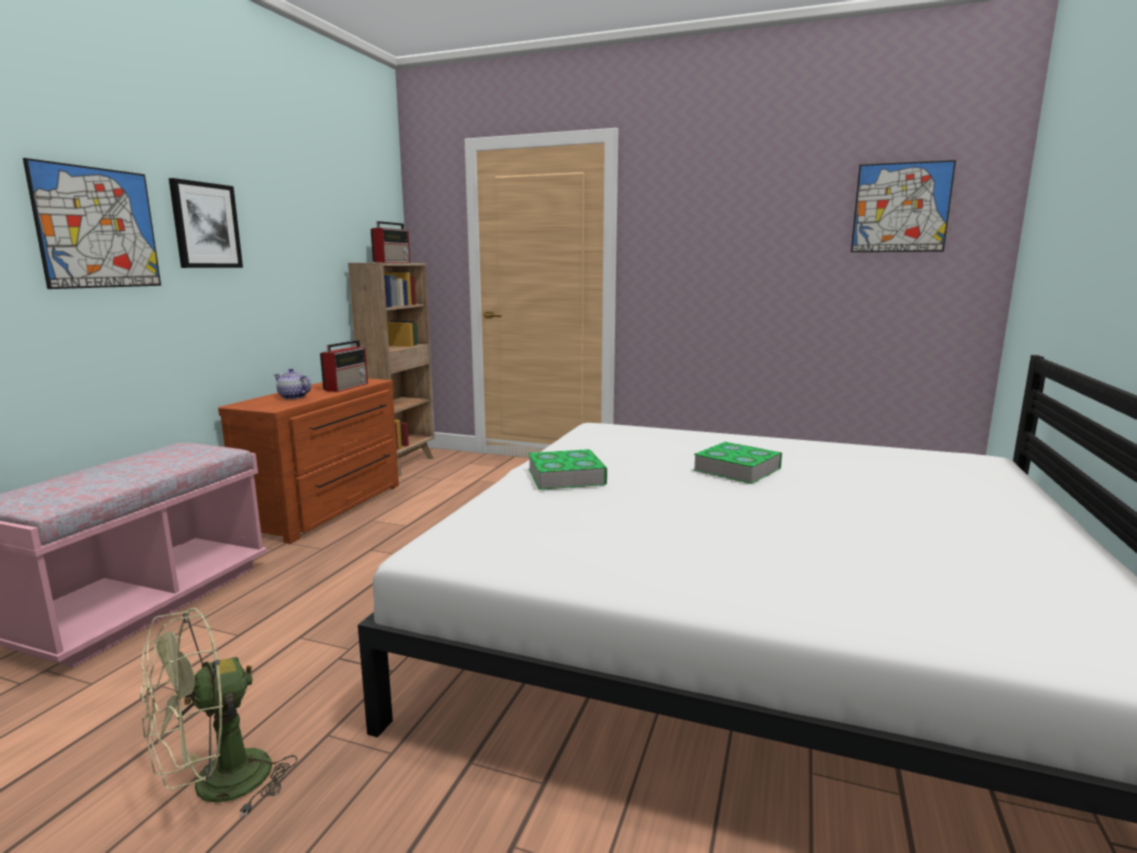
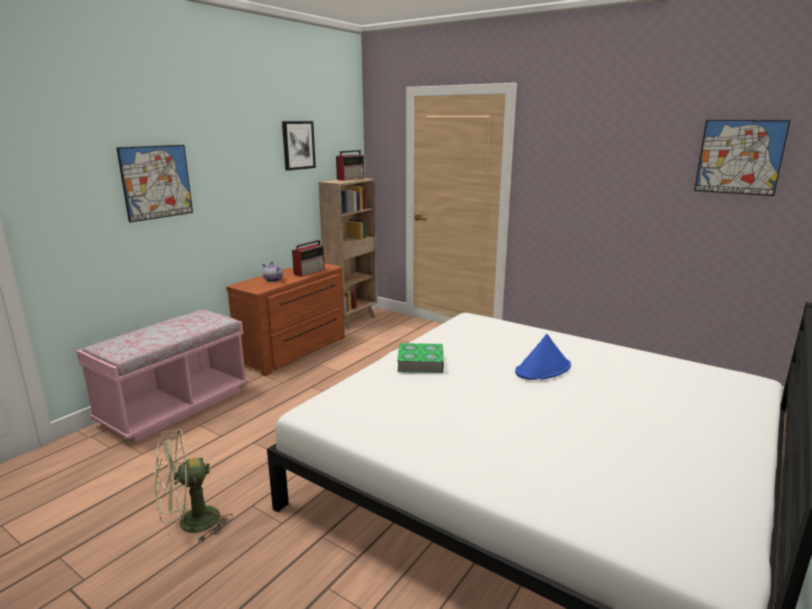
camera: 15 degrees right, 5 degrees up
(205, 225) = (221, 170): picture -> picture (298, 145)
(737, 469) = (543, 369): book -> blue hat

